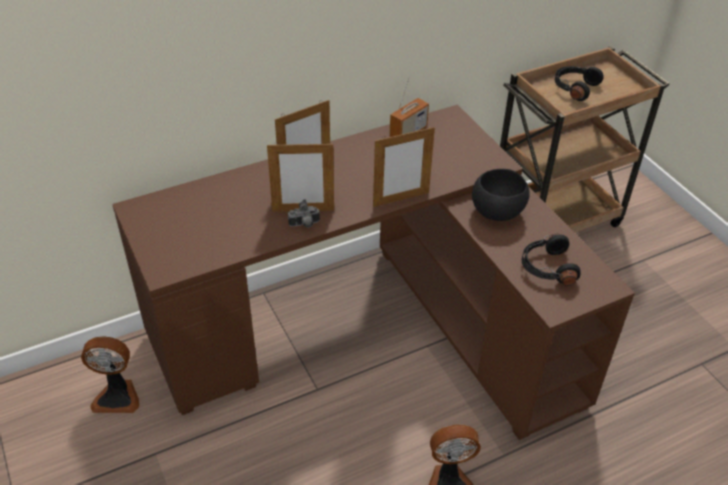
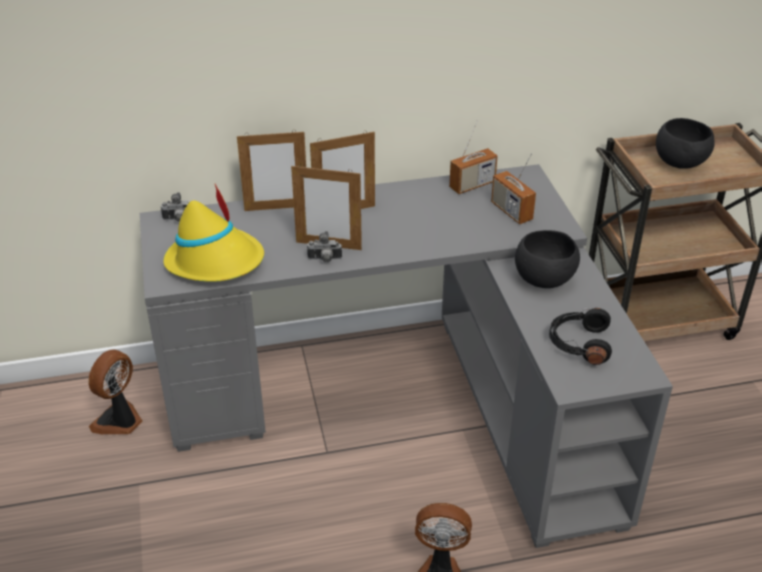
camera: 15 degrees right, 5 degrees down
(117, 396) = (119, 421): fan -> fan turned 105 degrees clockwise
(153, 206) = (178, 220): none -> camera
(205, 242) = (216, 261): none -> yellow hat
(373, 327) = (409, 400): brown desk -> grey desk
(401, 199) = (437, 249): picture frame -> picture frame (276, 208)
(450, 153) = (511, 211): none -> radio
(574, 88) = (680, 162): black headphones -> black bowl

